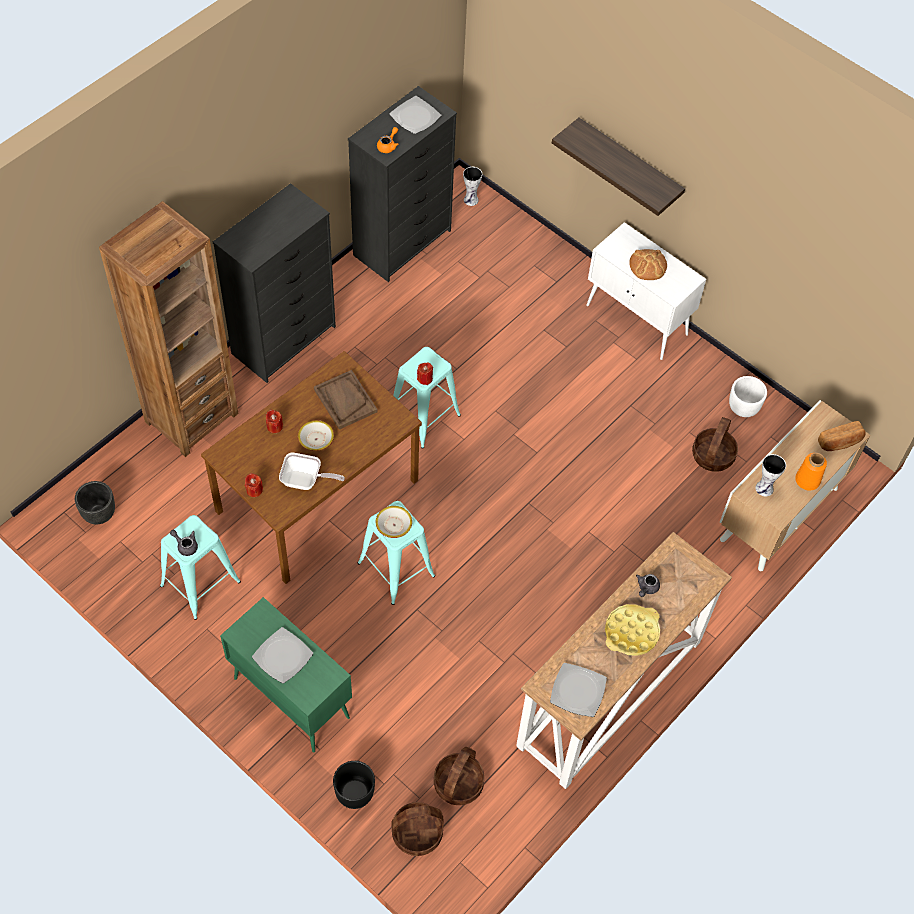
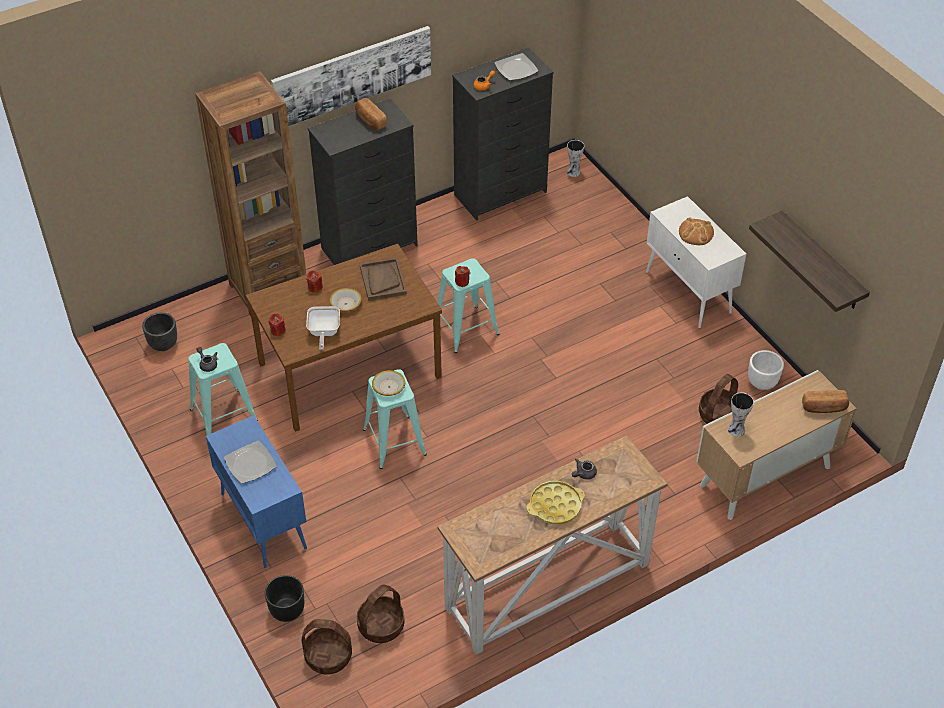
camera: 20 degrees right, 10 degrees down
(251, 172) = (352, 76): none -> picture
(279, 217) = (370, 120): none -> bread
(290, 697) = (263, 520): green cabinet -> blue cabinet
(305, 481) = (323, 333): frying pan -> frying pan turned 60 degrees clockwise
(578, 691) = (488, 541): plate -> none
(629, 164) = (693, 137): shelf -> shelf (821, 262)
(807, 480) = (780, 432): orange vase -> none

